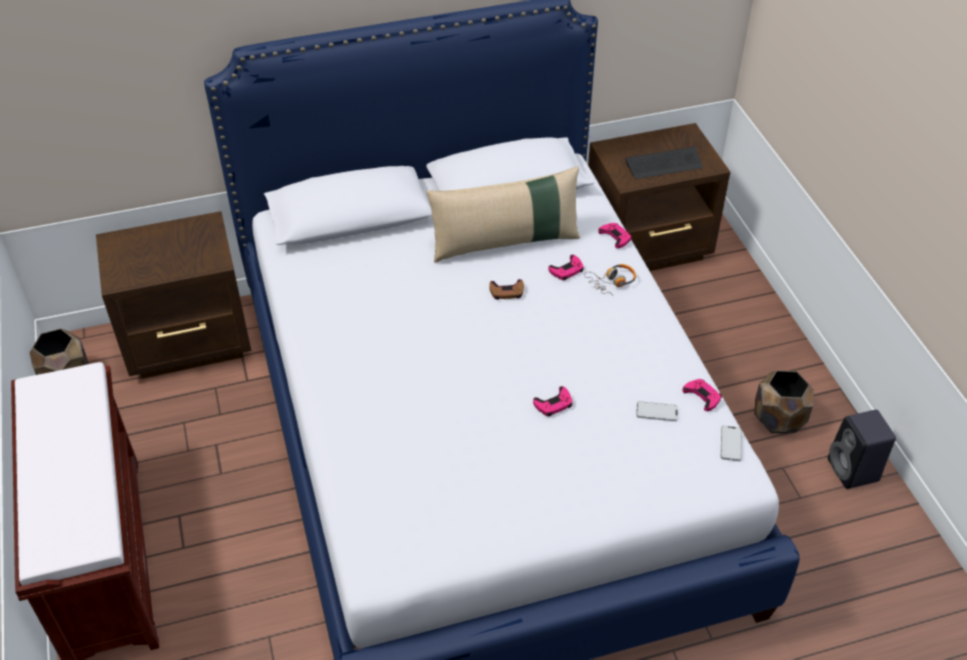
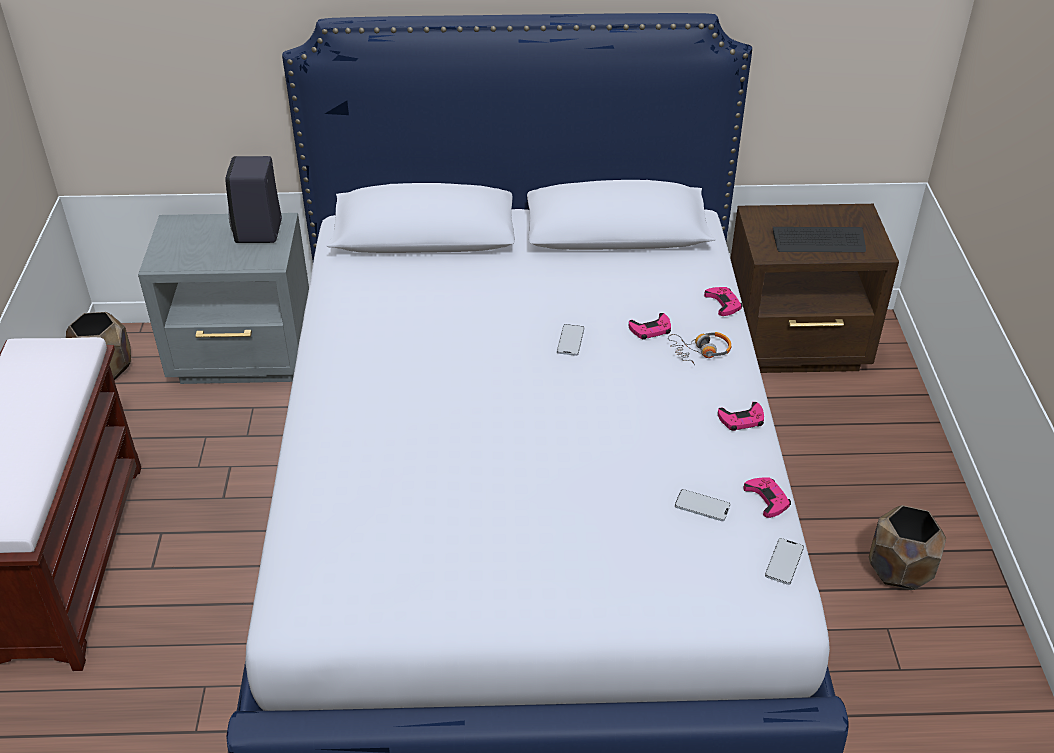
camera: 15 degrees right, 5 degrees down
(190, 343) = (245, 357): brown nightstand -> grey nightstand
(505, 242) = (590, 288): beige pillow -> none
(507, 292) = (570, 341): brown game controller -> phone
(553, 404) = (578, 473): pink game controller -> pink game controller (741, 420)
(854, 471) = (981, 652): black speaker -> black speaker (259, 232)

